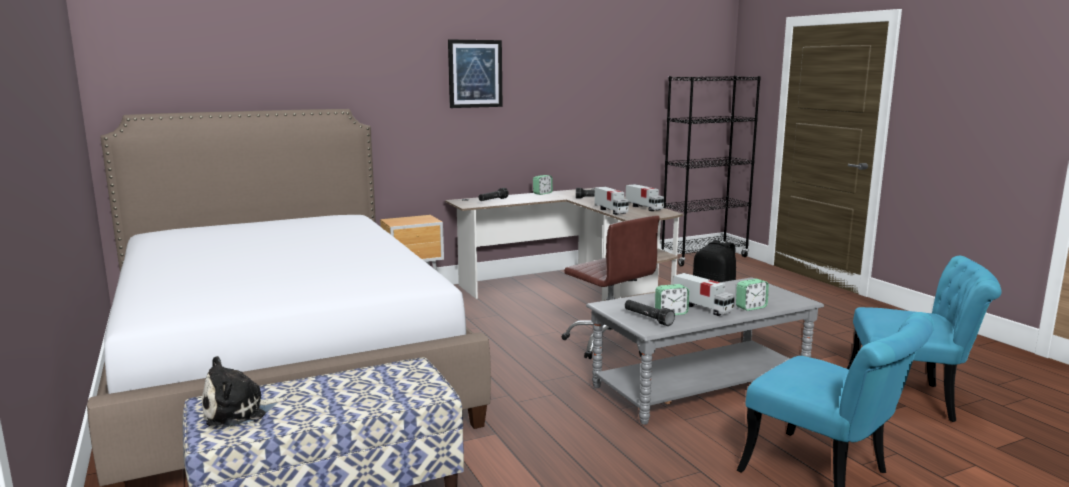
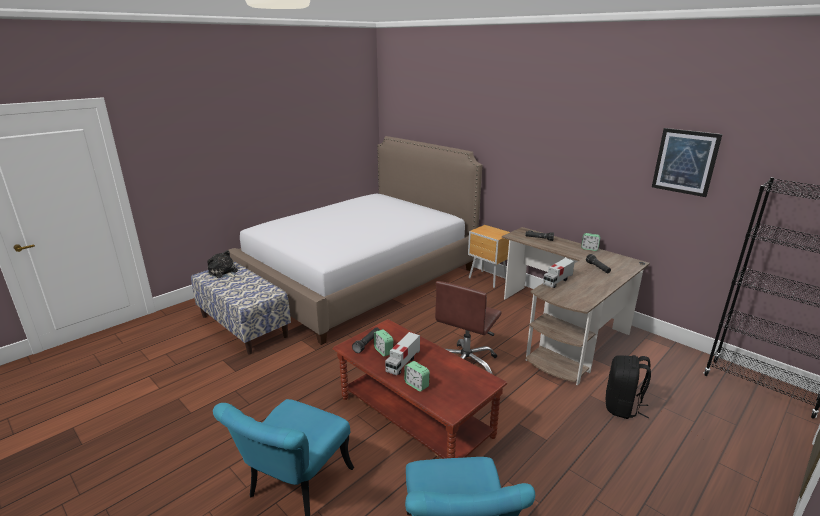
camera: 70 degrees right, 10 degrees up
(475, 73) = (558, 141): picture -> picture (685, 161)
(644, 207) = (589, 292): toy truck -> none
(701, 385) = (415, 417): grey coffee table -> brown coffee table

